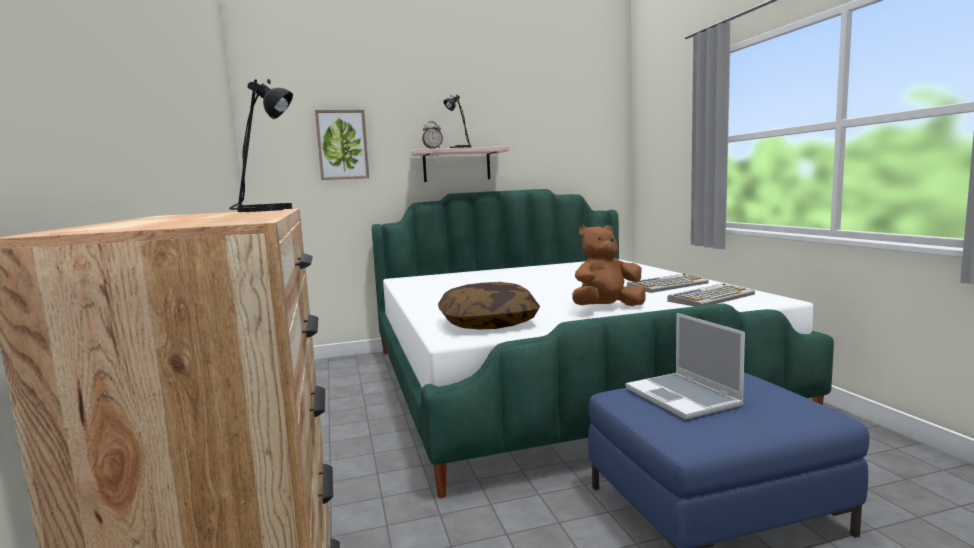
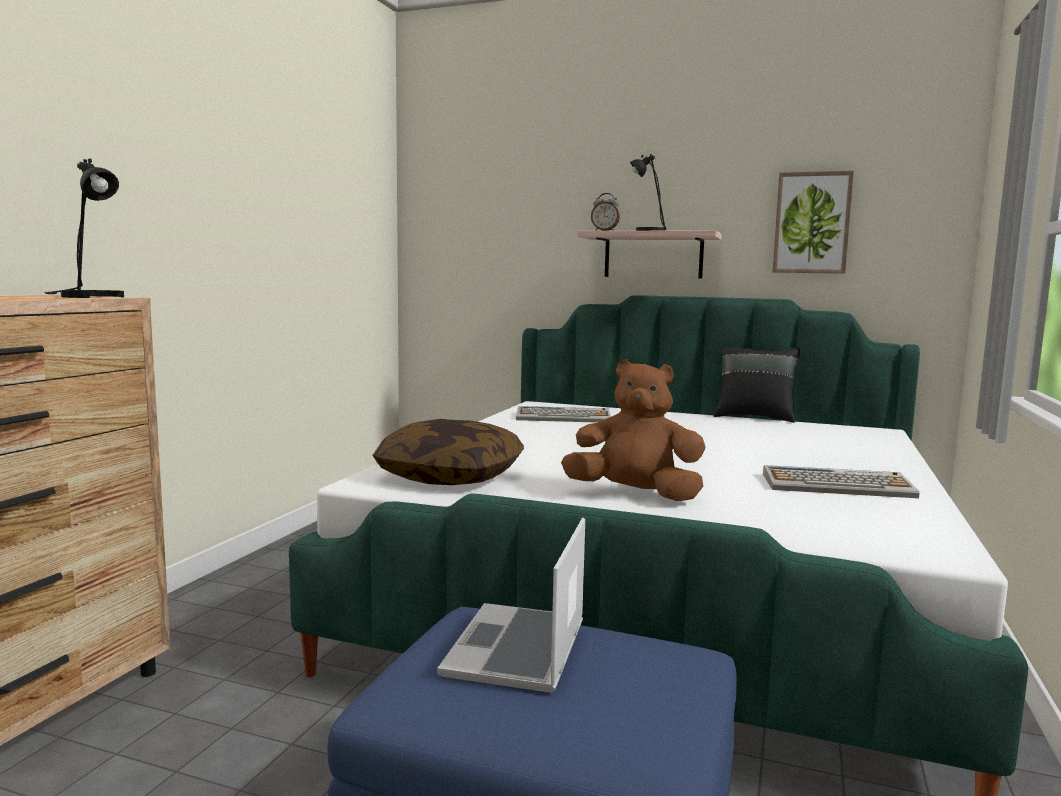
camera: 35 degrees right, 0 degrees up
(342, 145) = (506, 223): picture -> picture (812, 223)
(539, 264) = (754, 417): none -> black pillow
(711, 297) = (841, 520): keyboard -> keyboard (564, 417)

